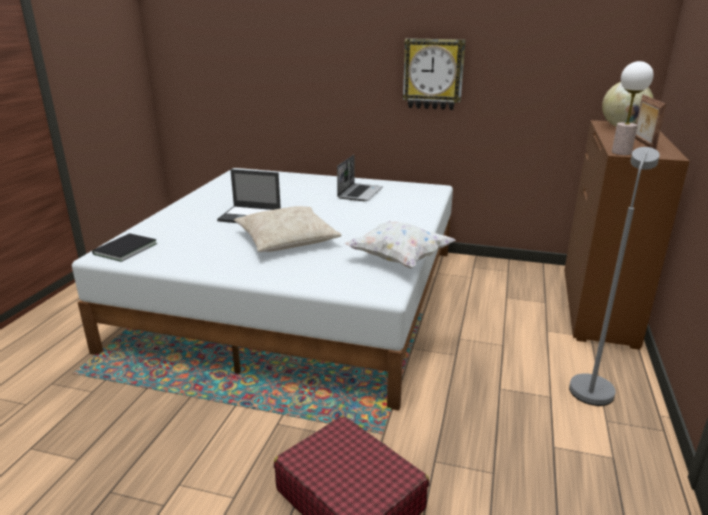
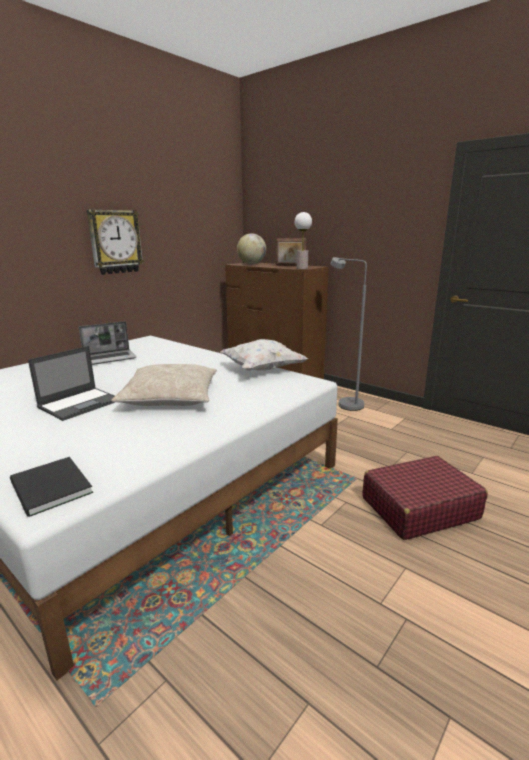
camera: 65 degrees left, 5 degrees down
(359, 193) = (110, 358): laptop -> laptop turned 105 degrees clockwise

